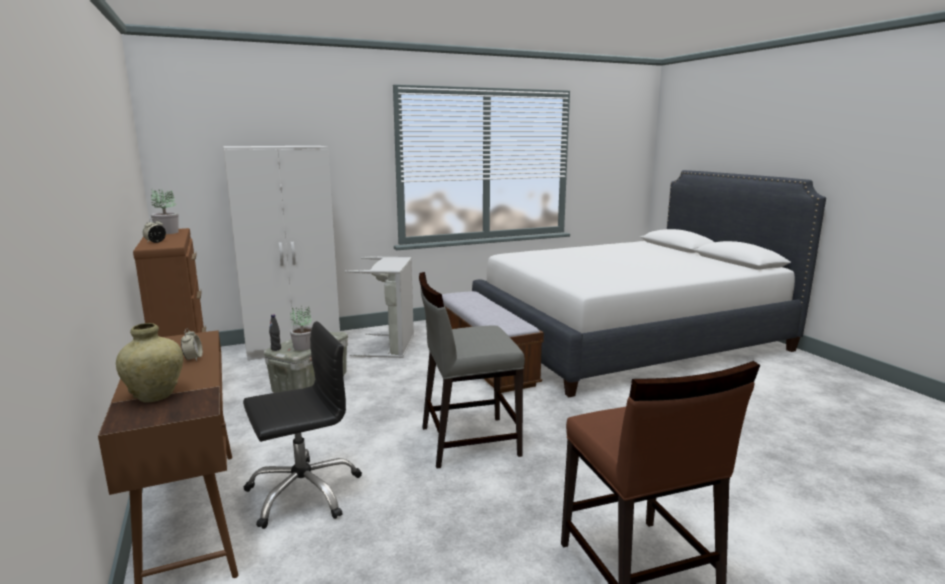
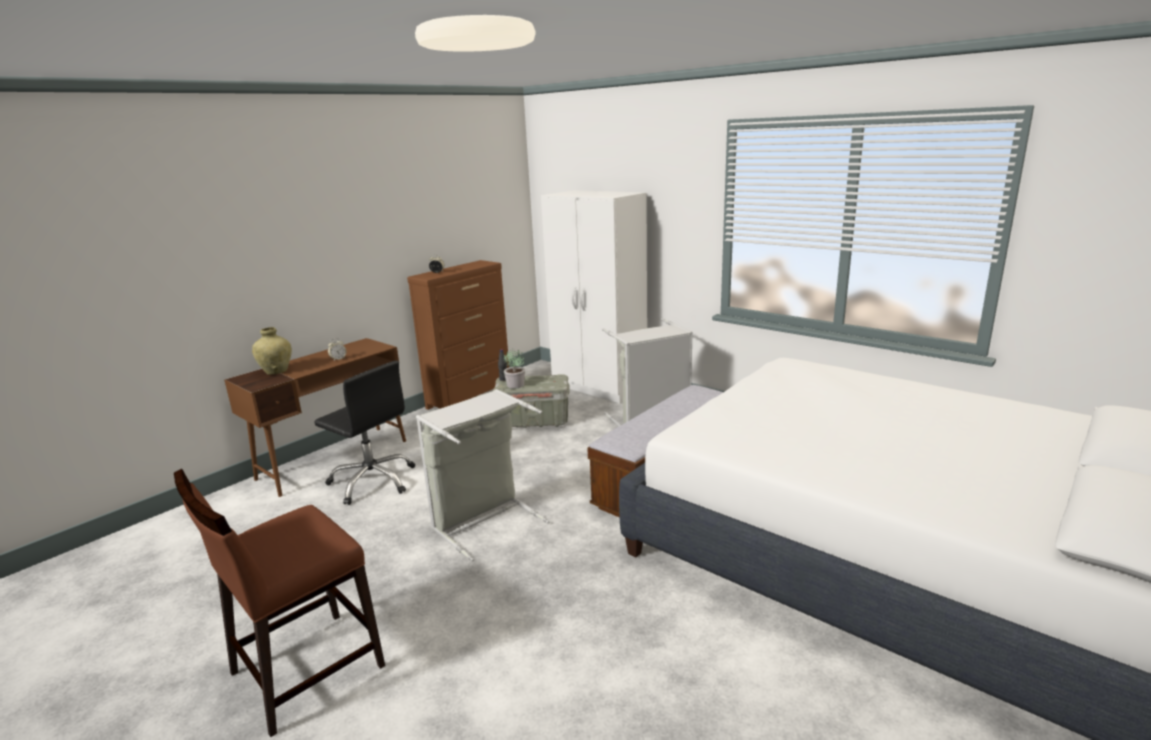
camera: 65 degrees right, 5 degrees up
(167, 232) = (475, 264): potted plant -> none
(468, 441) = (484, 521): grey chair -> grey laundry basket

